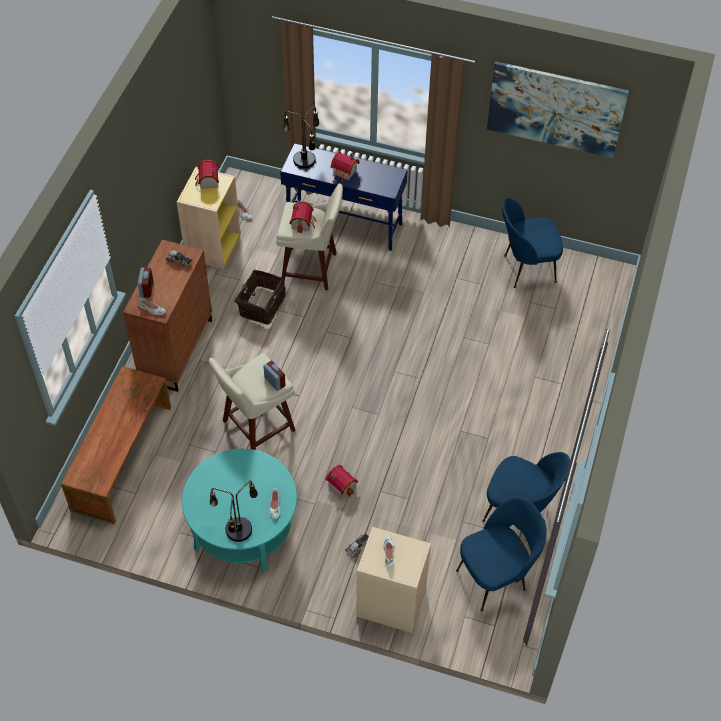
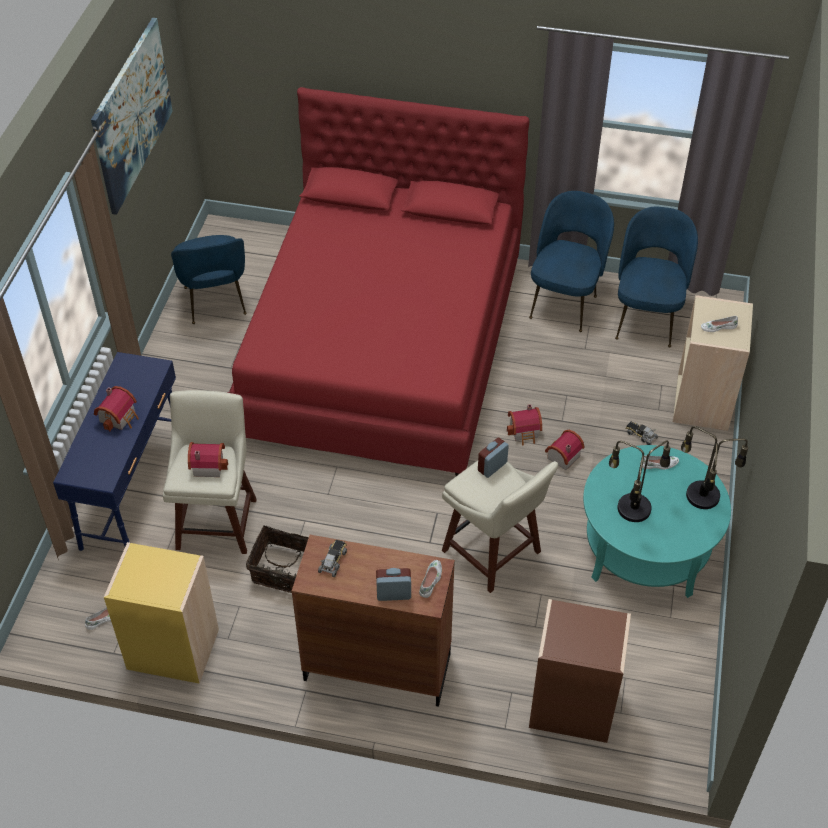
camera: 95 degrees left, 5 degrees down
(121, 456) = (570, 707): brown bench -> brown bookcase
(207, 182) = (140, 575): toy house -> toy house (525, 432)
(304, 160) = (90, 465): table lamp -> table lamp (633, 508)
(471, 374) = (382, 348): none -> red bed
(496, 578) = (646, 319): blue chair -> blue chair turned 45 degrees clockwise

